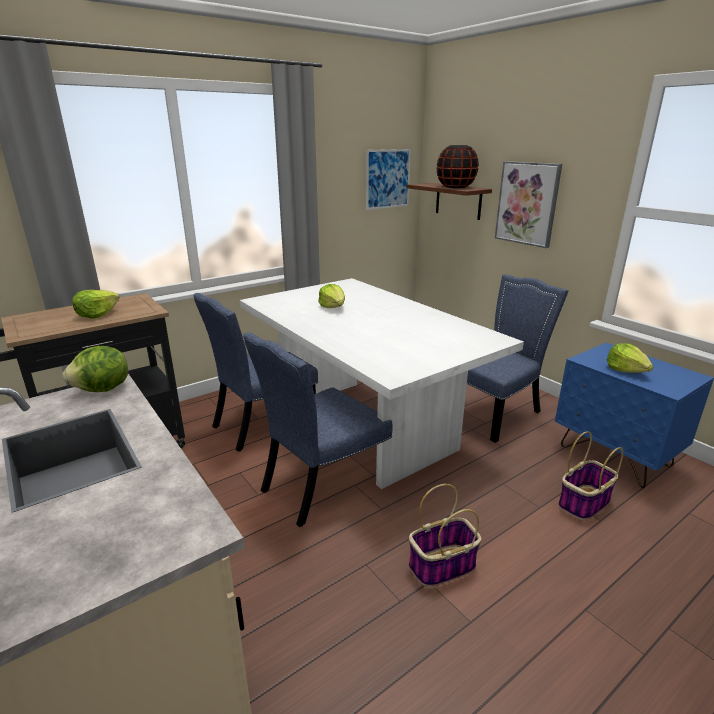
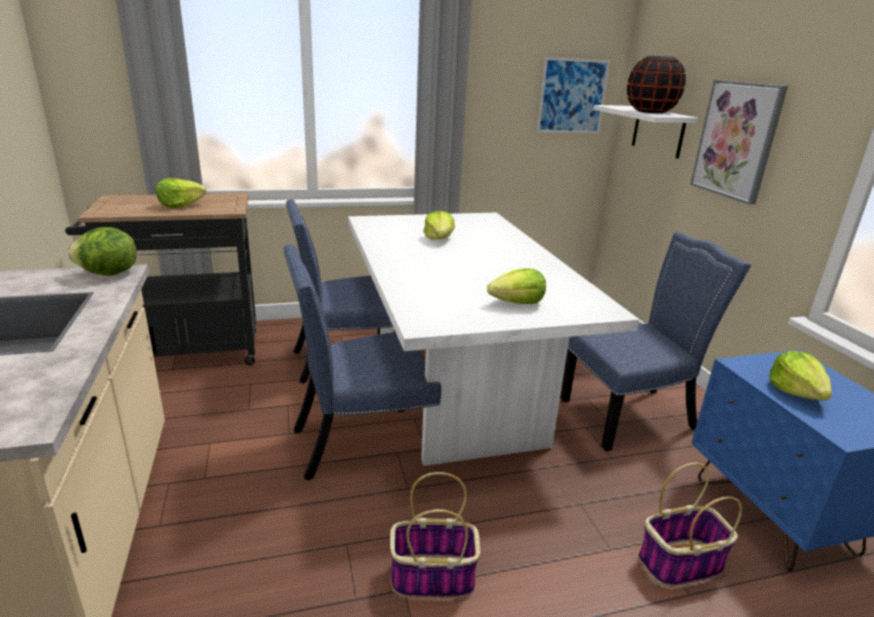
camera: 20 degrees right, 0 degrees up
(439, 346) = (517, 303): none -> lettuce
(458, 201) = (658, 131): brown shelf -> white shelf

